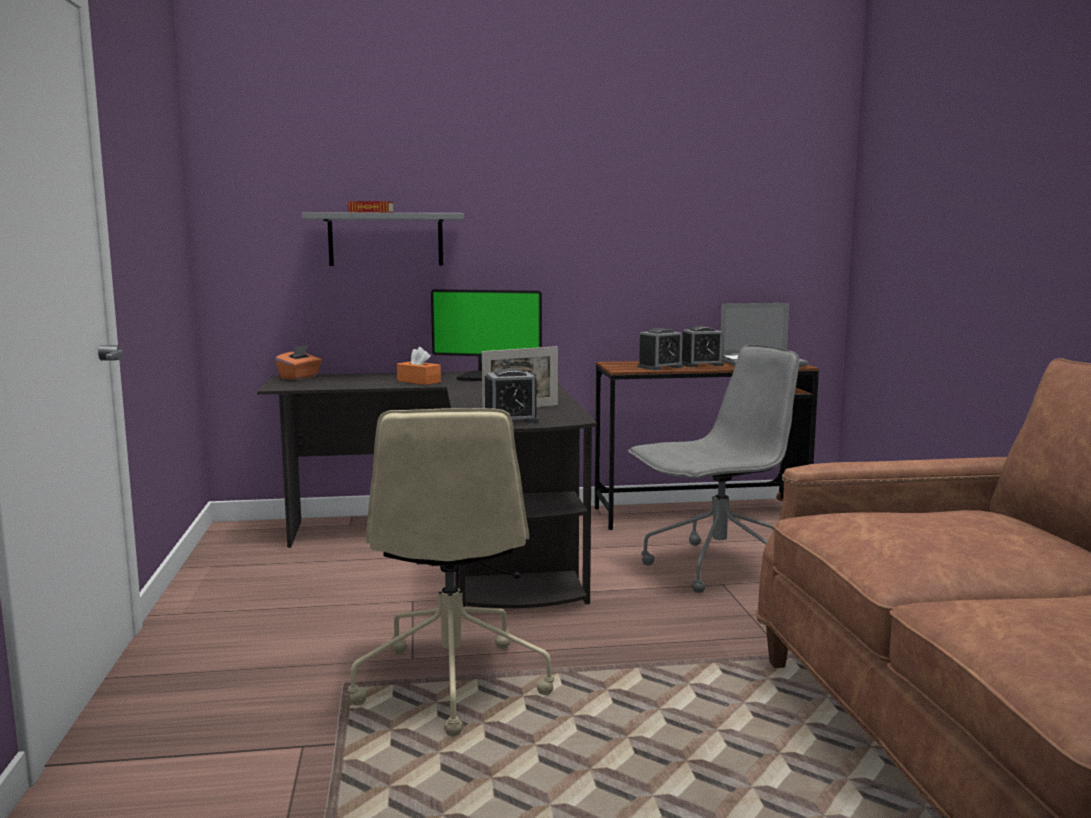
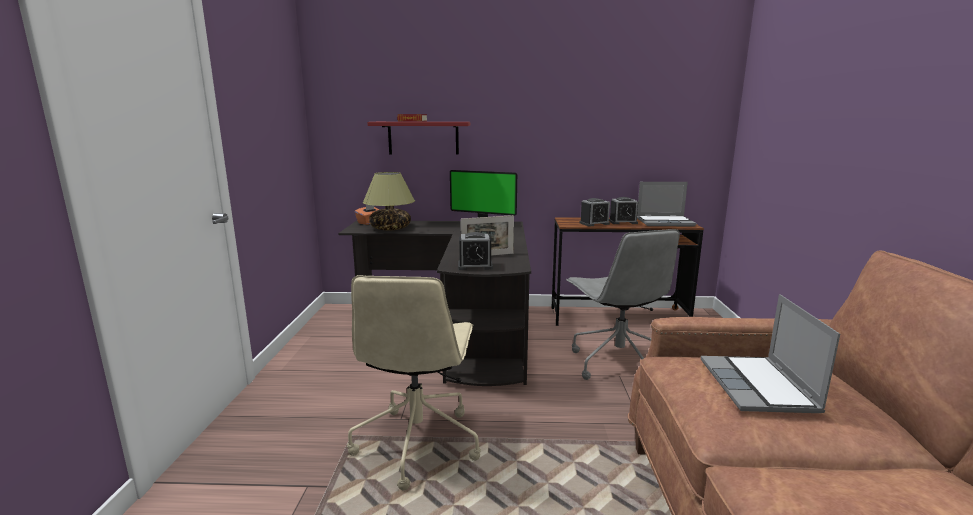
camera: 10 degrees right, 5 degrees up
(340, 384) = (390, 229): none -> table lamp
(386, 239) = (423, 138): grey shelf -> red shelf
(418, 381) = (438, 228): orange tissue box -> none
(712, 569) = (615, 363): grey office chair -> grey office chair turned 90 degrees clockwise
(934, 529) = (759, 387): none -> laptop

